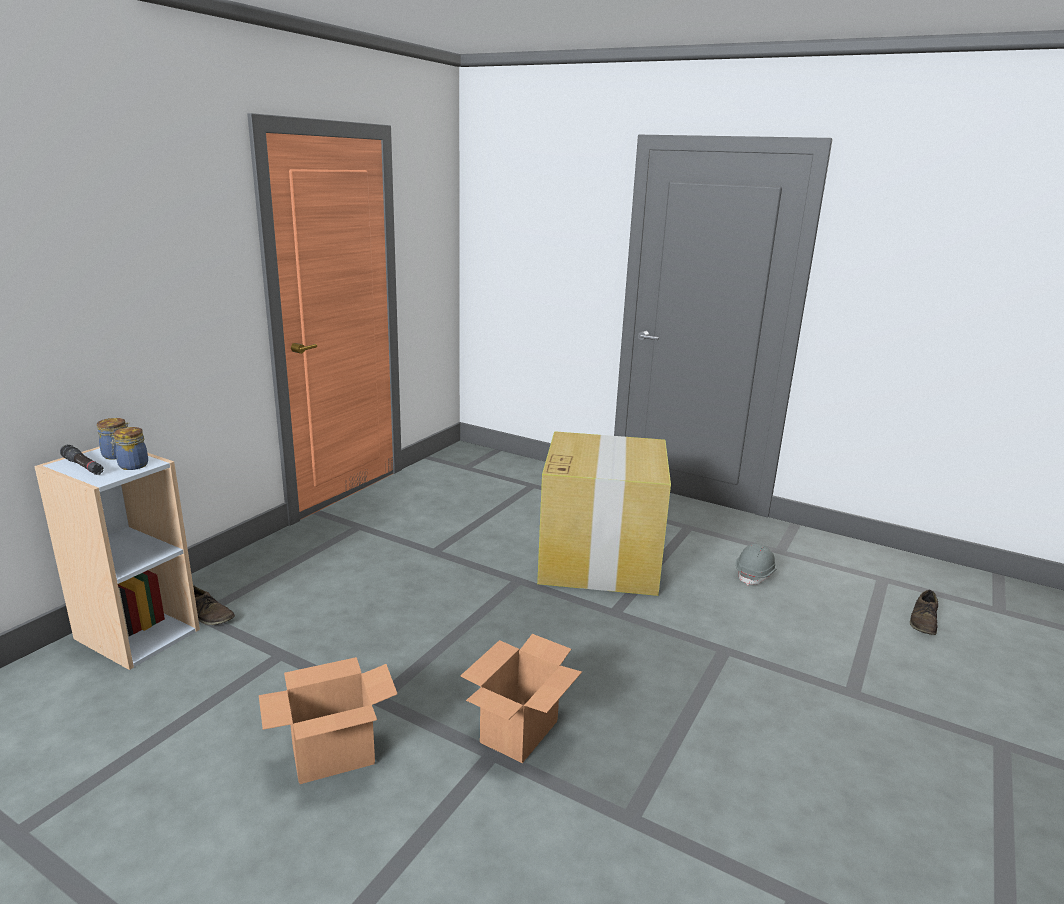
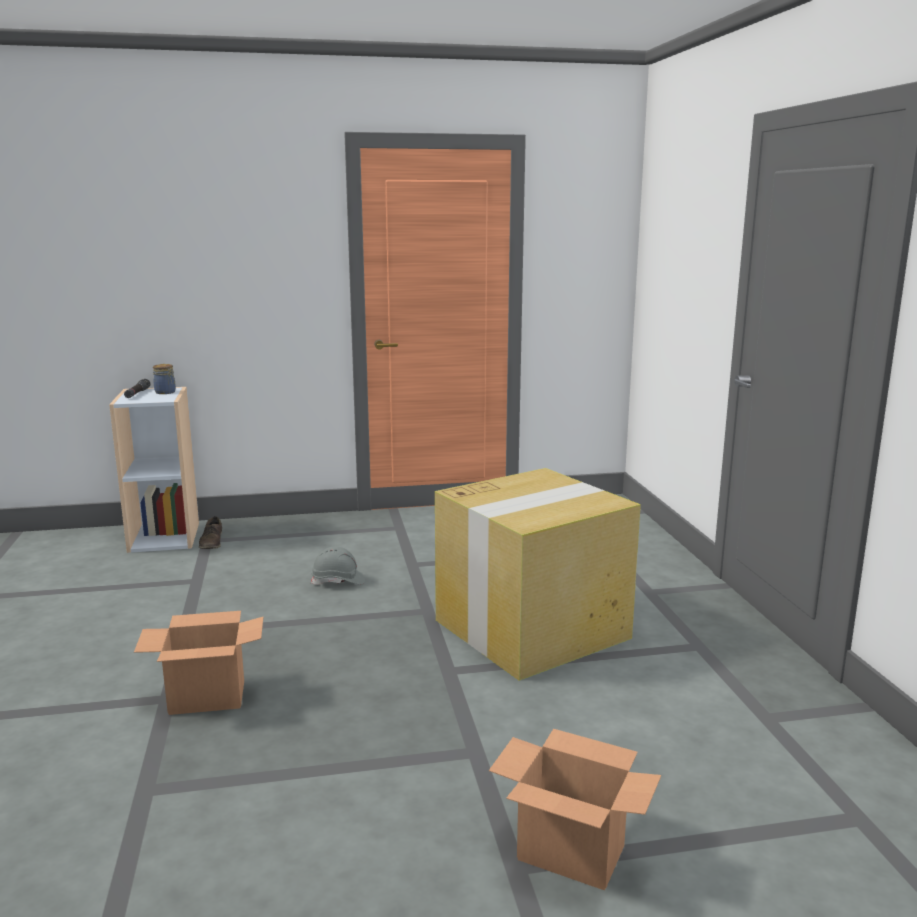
camera: 50 degrees right, 5 degrees down
(132, 465) = (155, 398): jar -> none
(332, 756) = (105, 644): cardboard box -> cardboard box (569, 853)
(755, 574) = (673, 720): grey hard hat -> grey hard hat (338, 581)
(924, 621) = (804, 887): brown shoe -> none

